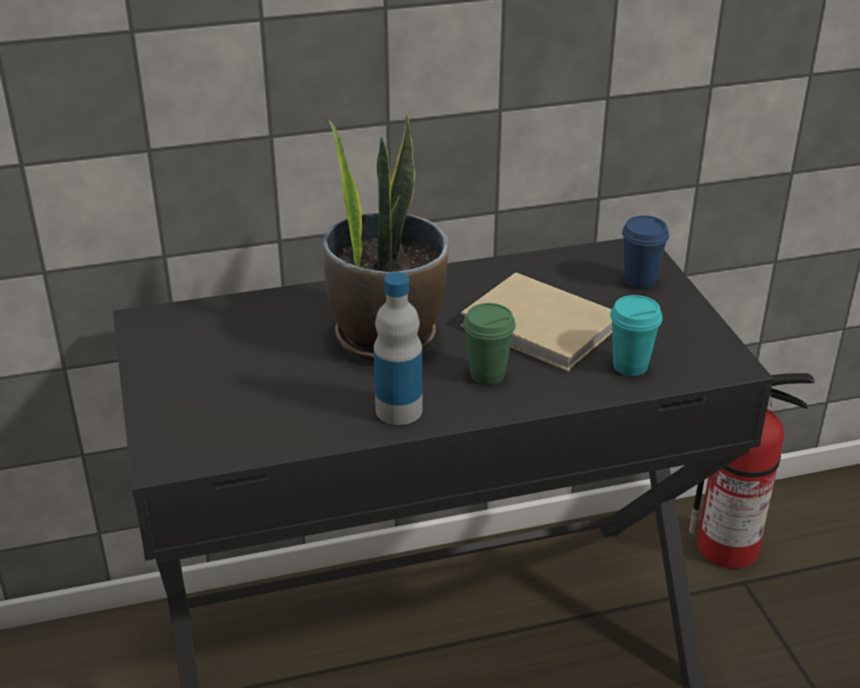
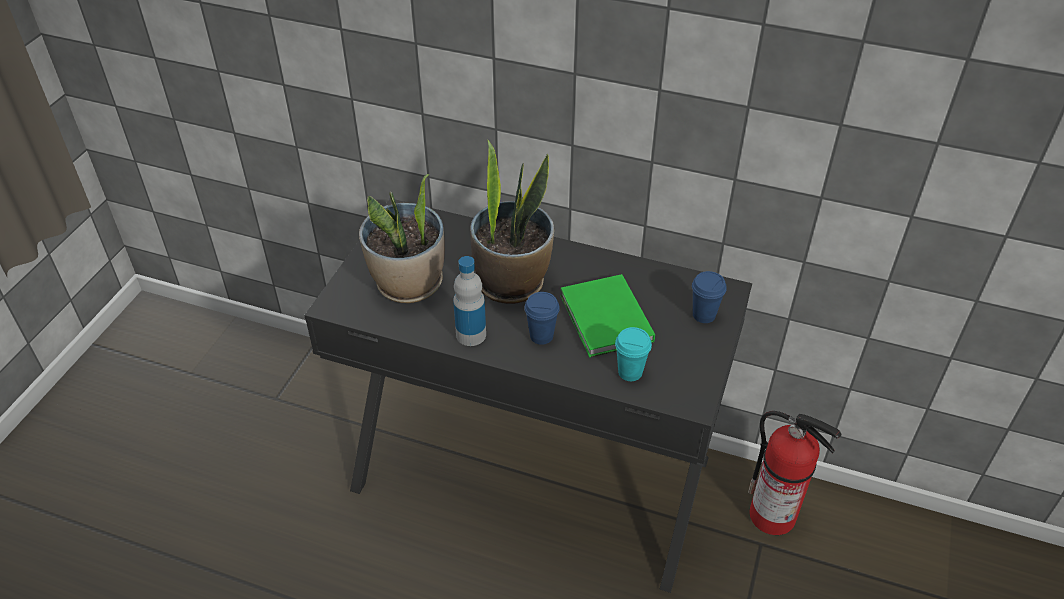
camera: 35 degrees right, 10 degrees up
(251, 391) = (409, 284): none -> potted plant
(487, 374) = (541, 336): green cup -> blue cup
(542, 328) = (605, 320): beige book -> green book

